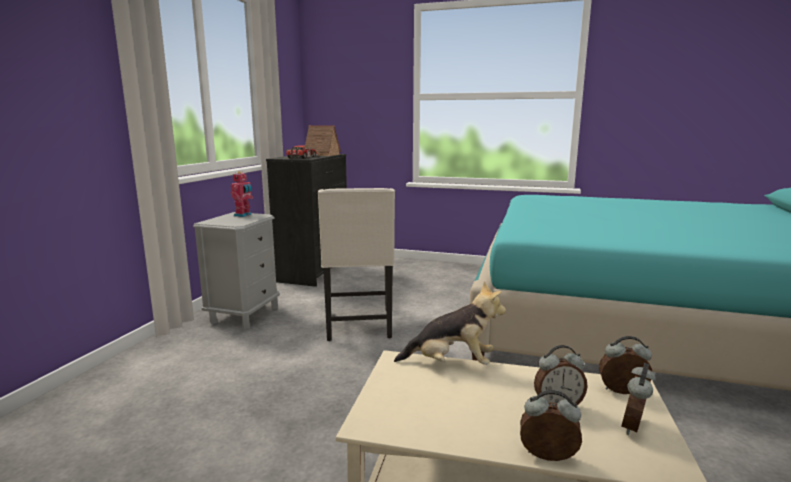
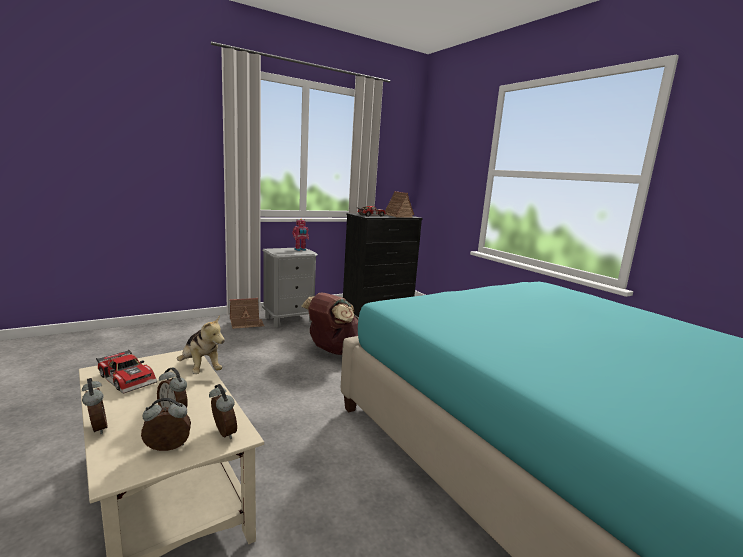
camera: 40 degrees right, 0 degrees up
(201, 339) = (246, 324): none -> toy house
(358, 325) = (333, 351): beige chair -> brown backpack
(421, 408) = (129, 378): none -> toy car

